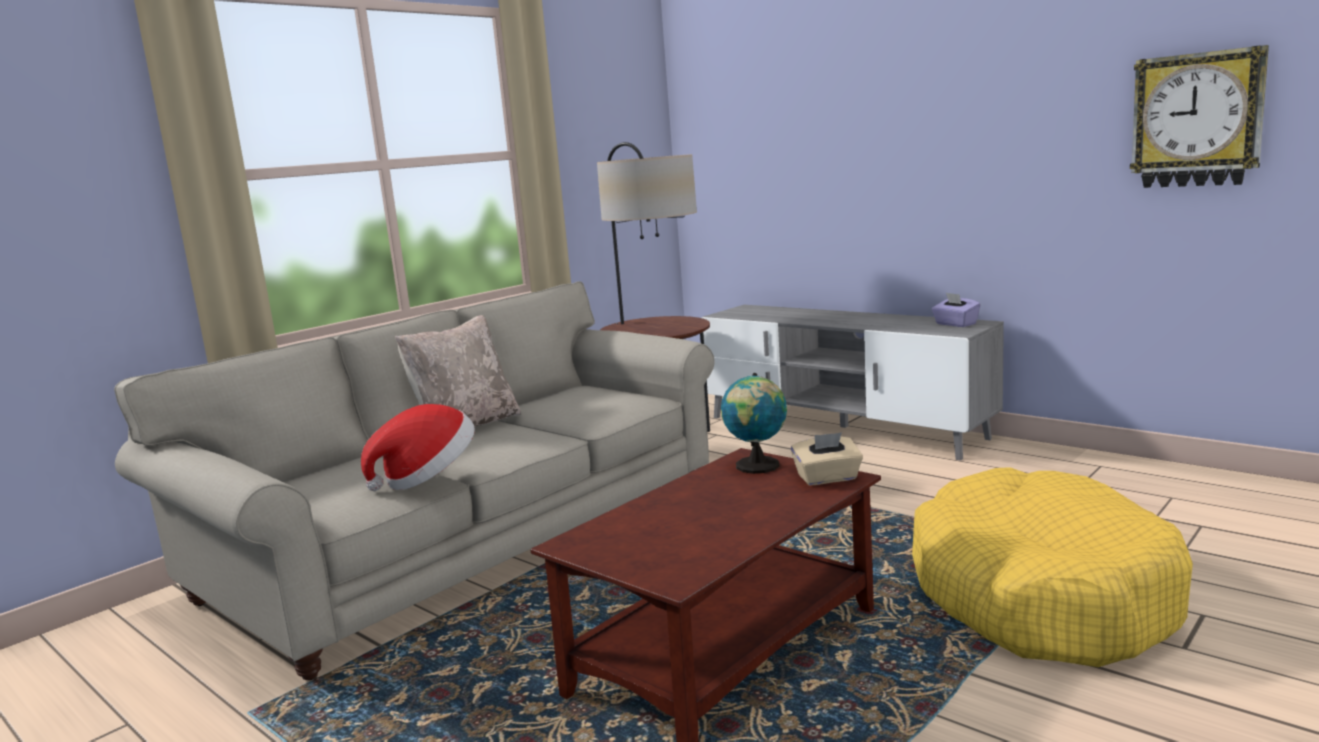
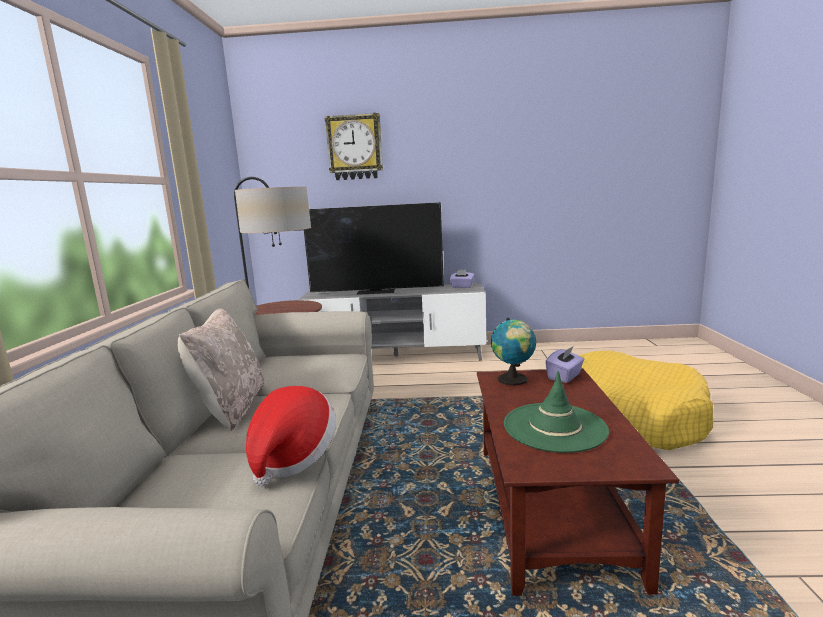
camera: 40 degrees left, 0 degrees up
(679, 522) = (554, 427): none -> green hat
(818, 316) = (376, 291): none -> television
(827, 478) = (564, 376): beige tissue box -> purple tissue box
(1197, 120) = (569, 177): wall clock -> wall clock (355, 147)

